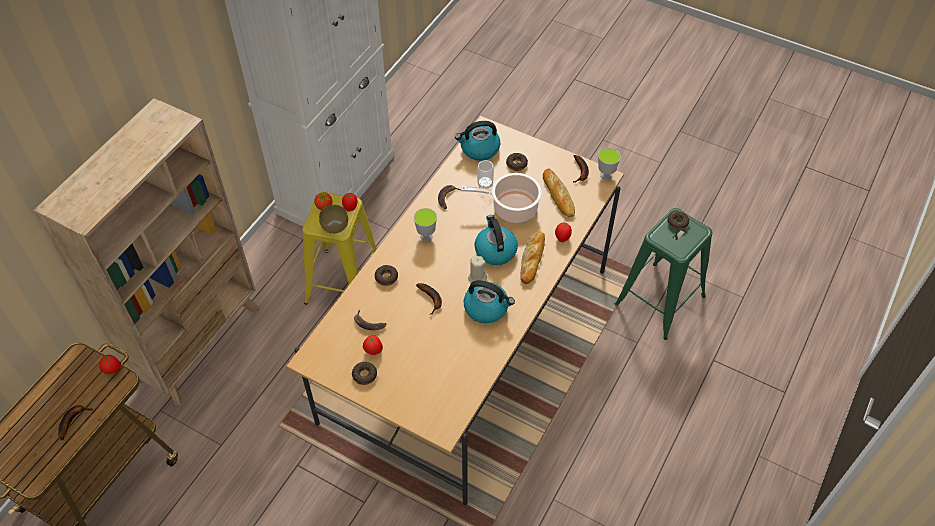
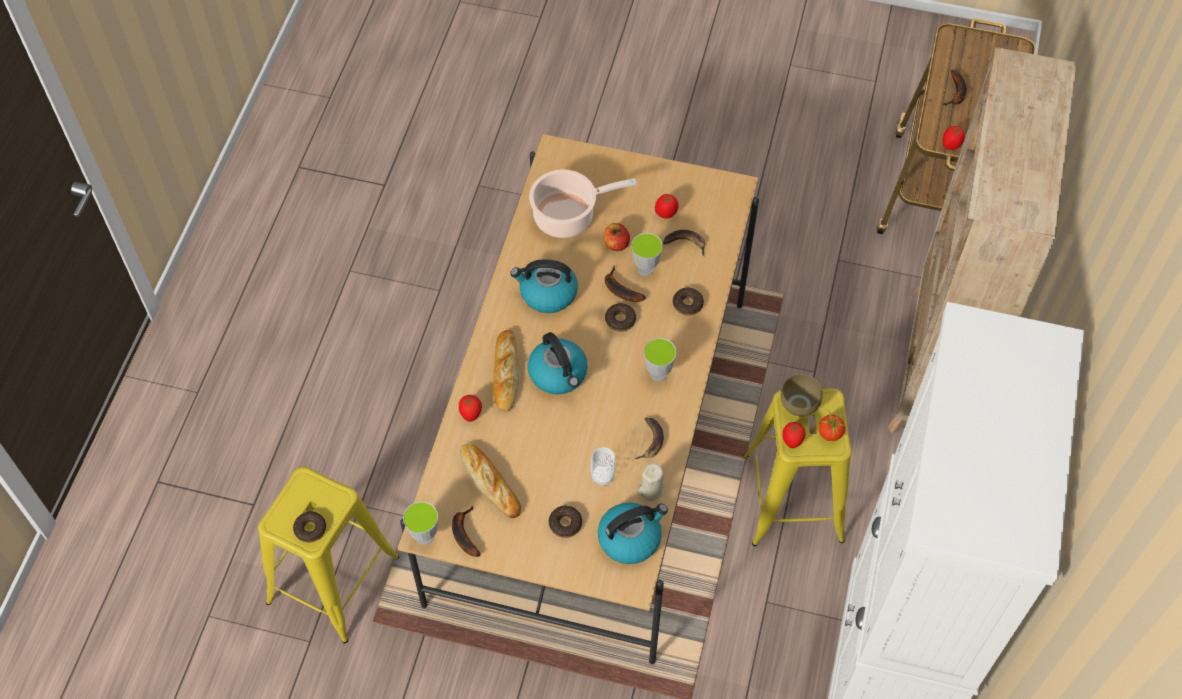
camera: 165 degrees right, 5 degrees up
(364, 375) = (664, 186): donut -> donut (620, 320)
(406, 310) = (645, 269): none -> cup
(422, 335) = (616, 244): none -> apple
(477, 278) = (571, 330): beige candle -> beige candle (651, 489)
(511, 208) = (553, 445): cooking pot -> cooking pot (568, 216)
(659, 300) = (333, 579): green stool -> yellow stool

